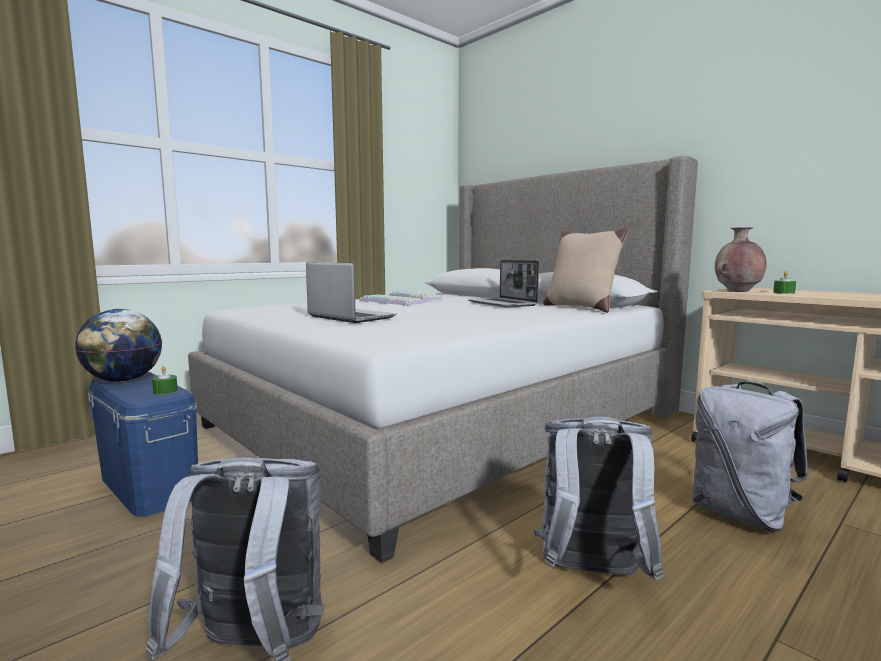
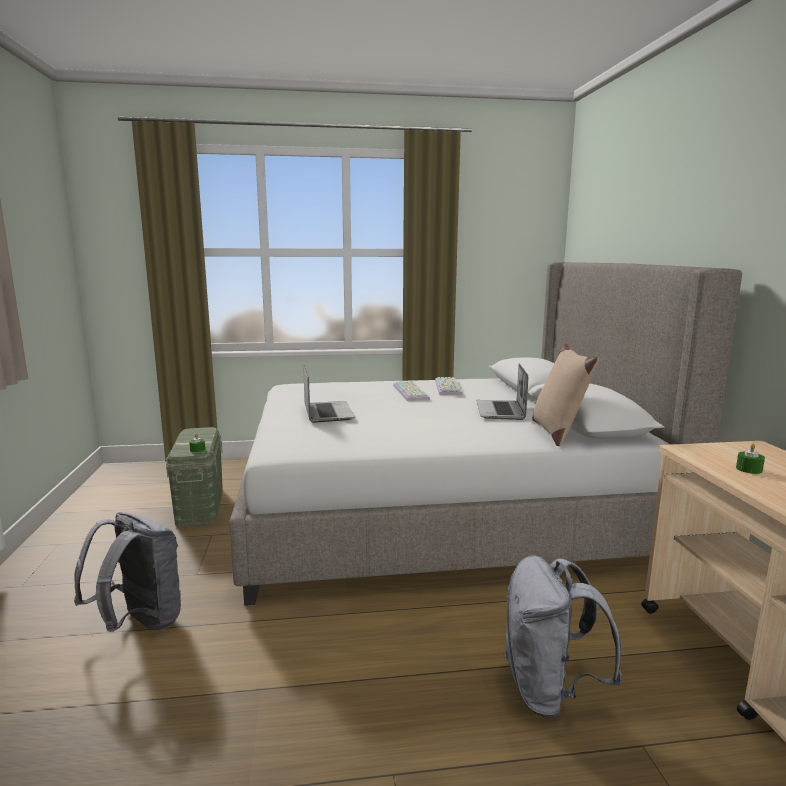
camera: 35 degrees right, 5 degrees up
(123, 380) = (193, 434): globe -> none
(149, 485) = (200, 506): blue storage box -> green storage box
(591, 575) = (347, 672): grey backpack -> none
(737, 291) = (697, 454): brown vase -> none

